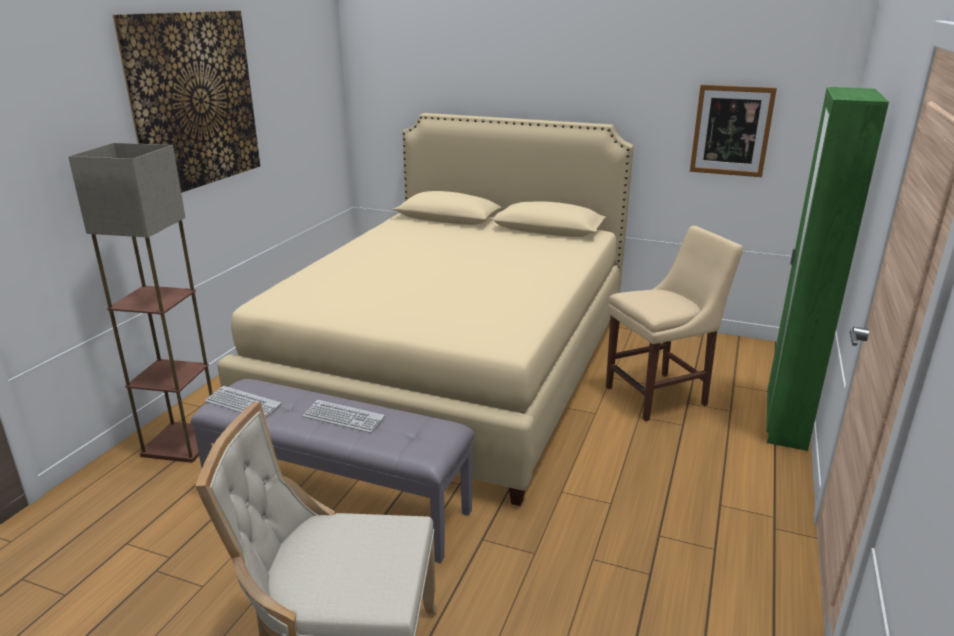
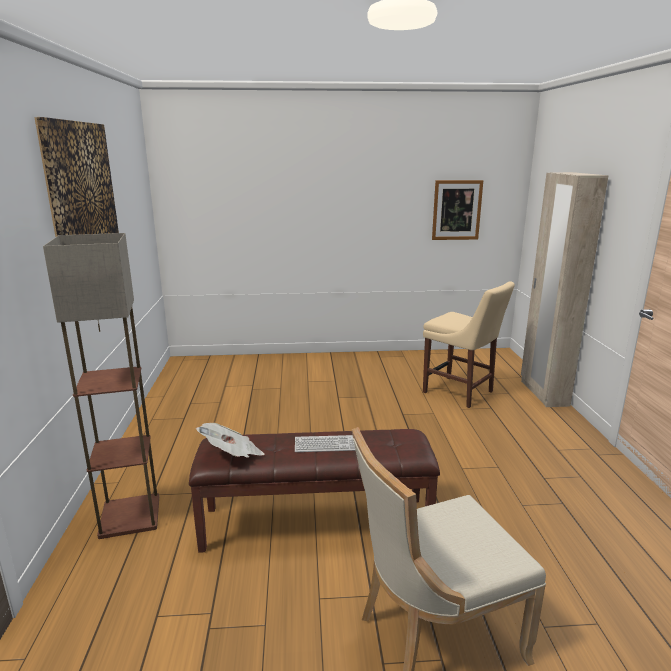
camera: 25 degrees left, 5 degrees down
(243, 404) = (232, 455): keyboard -> newspaper
(339, 502) = (316, 522): grey bench -> brown bench
(453, 369) = (309, 405): beige bed -> none
(660, 395) = (461, 393): beige chair -> beige chair turned 90 degrees clockwise
(785, 422) = (543, 393): green wardrobe -> beige wardrobe

